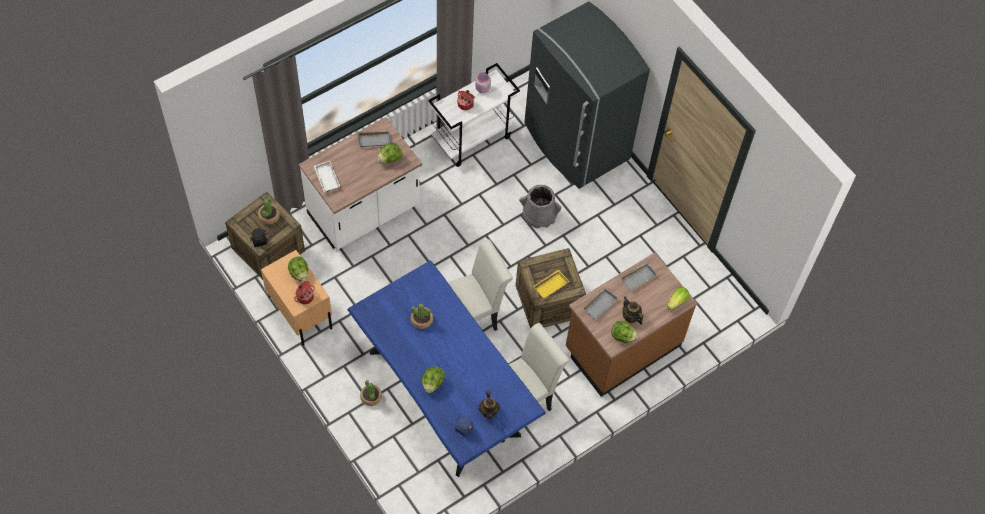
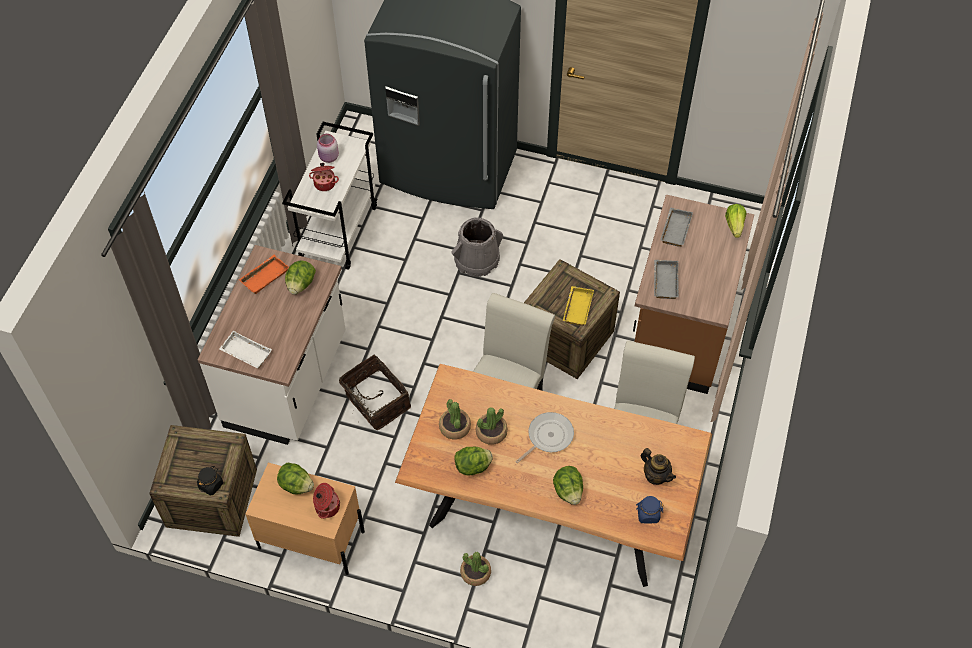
camera: 35 degrees left, 5 degrees down
(269, 216) = (198, 450): potted plant -> potted plant (454, 427)
(375, 139) = (264, 276): grey tray -> orange tray
(402, 259) = (376, 402): none -> basket
(444, 393) = (550, 509): blue dining table -> brown dining table
(450, 345) = (548, 436): none -> frying pan
(622, 336) = (718, 296): lettuce -> lettuce (473, 466)
(630, 317) = (707, 272): teapot -> none

